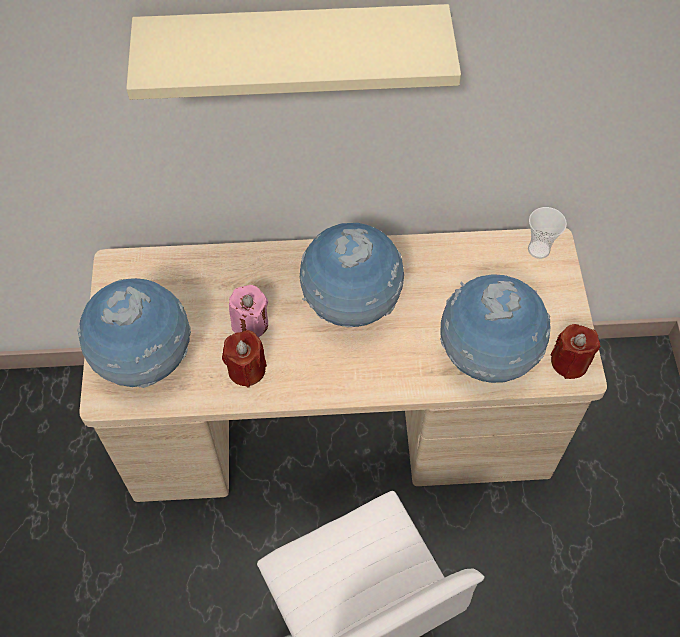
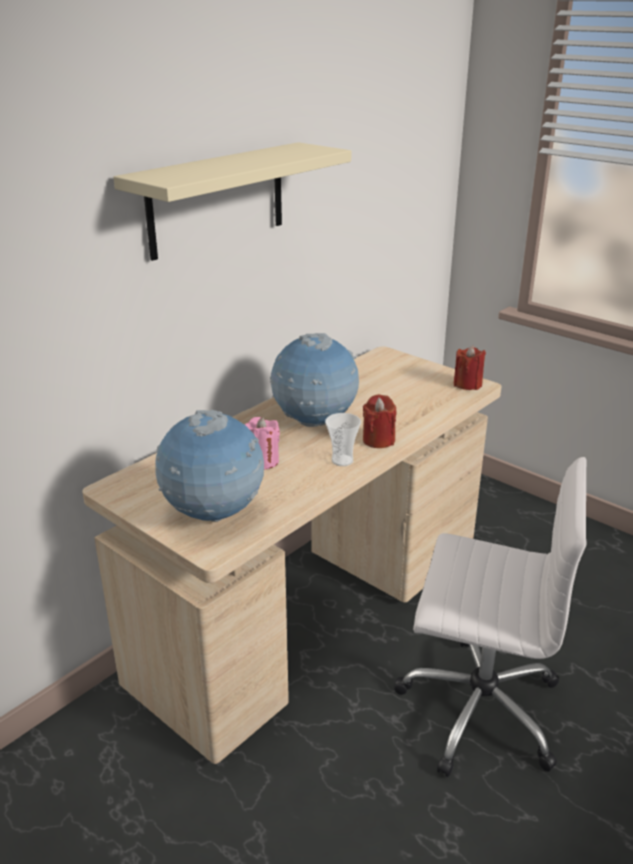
camera: 45 degrees left, 30 degrees down
(246, 369) = (295, 480): red candle -> red candle (378, 440)
(486, 357) = (425, 403): globe -> none
(538, 249) = (380, 358): cup -> cup (342, 460)

